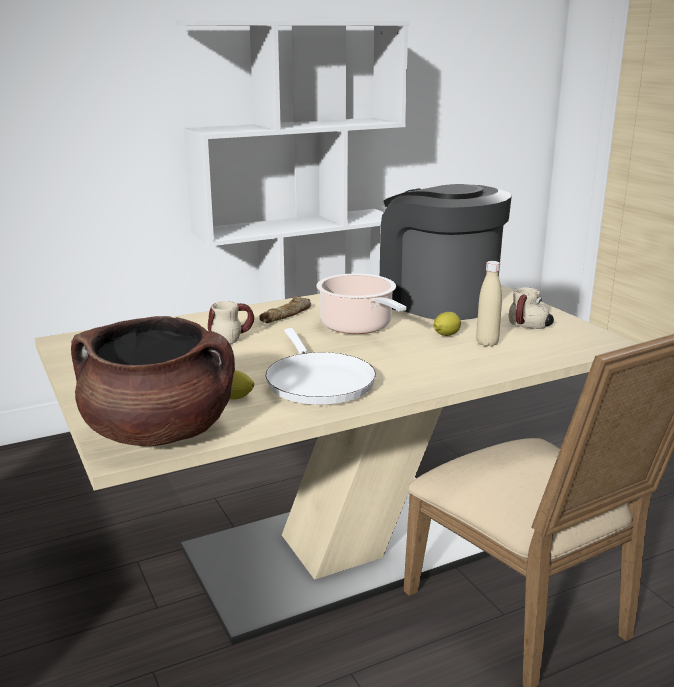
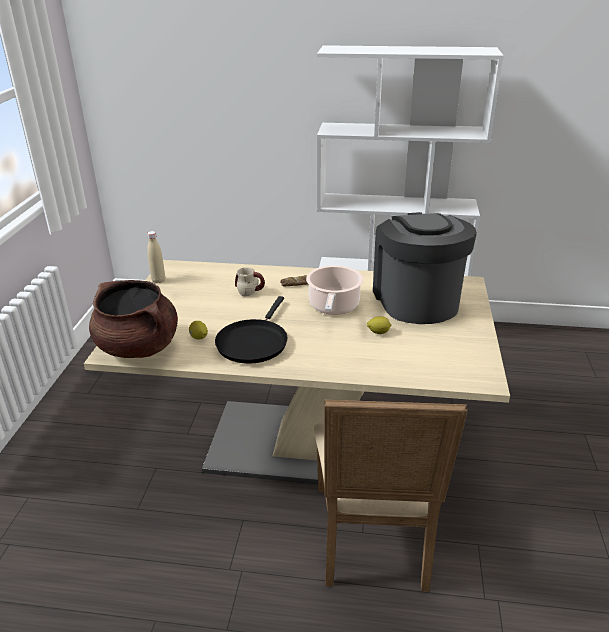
camera: 35 degrees right, 10 degrees up
(317, 382) = (253, 342): white frying pan -> black frying pan
(487, 343) = (395, 349): beige bottle -> beige bottle (158, 280)
(528, 327) = (447, 344): mug -> none

